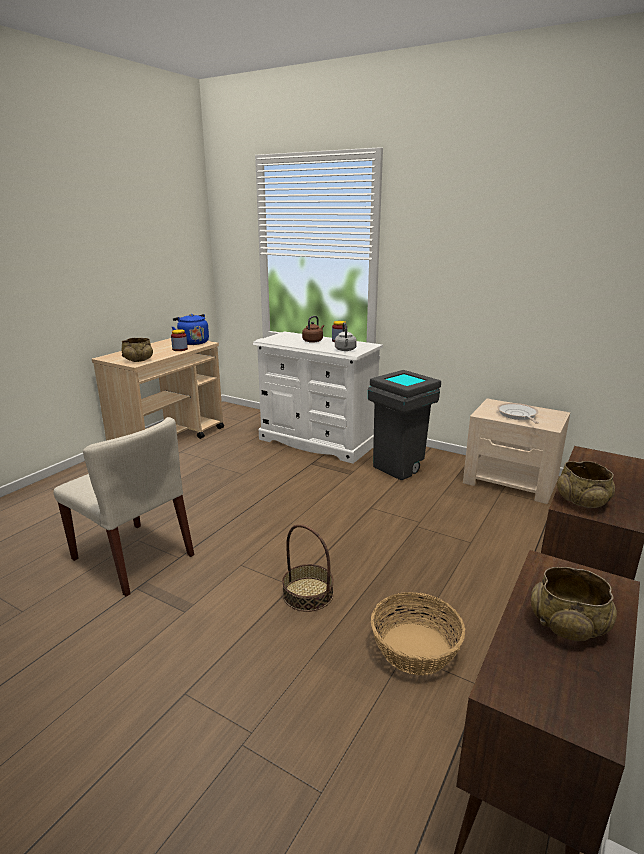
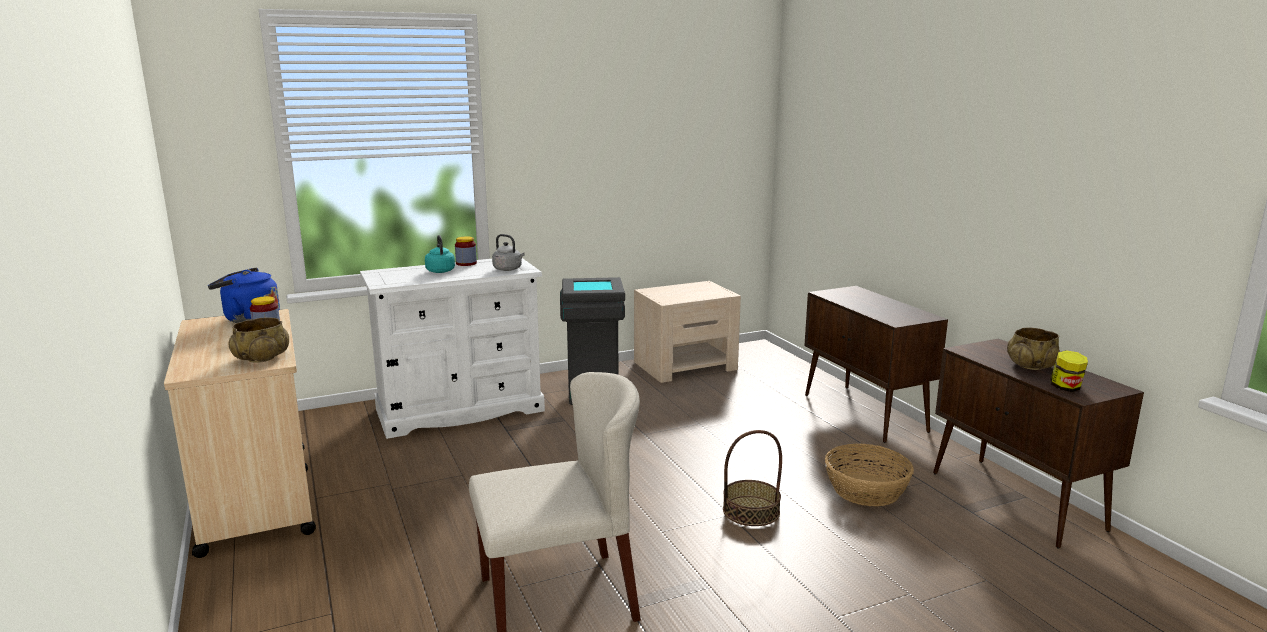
camera: 55 degrees left, 5 degrees down
(313, 341) = (440, 270): brown kettle -> turquoise kettle
(517, 415) = (688, 293): frying pan -> none
(519, 670) = (1065, 388): none -> jar
(582, 501) = (894, 317): beige bowl -> none

